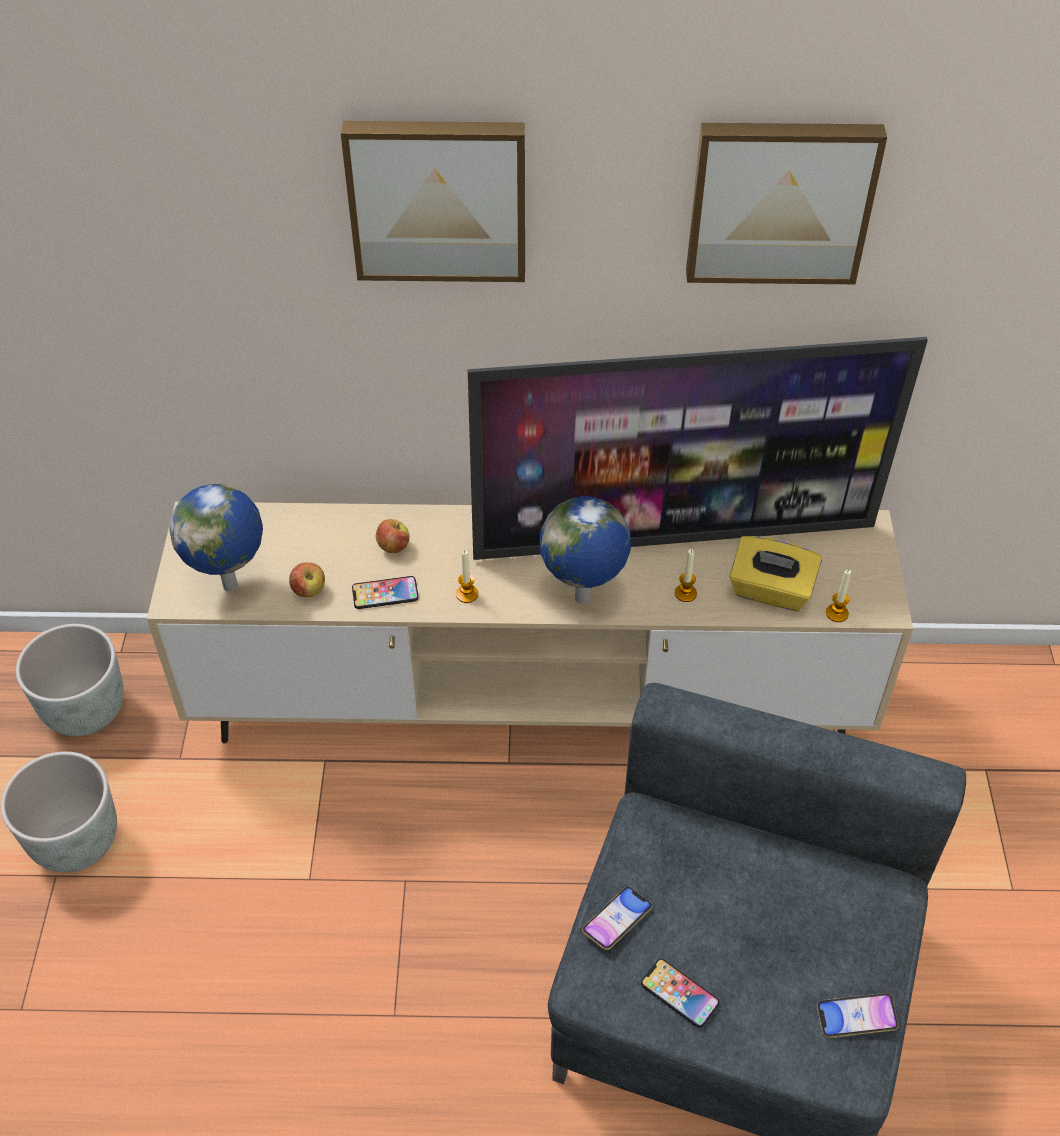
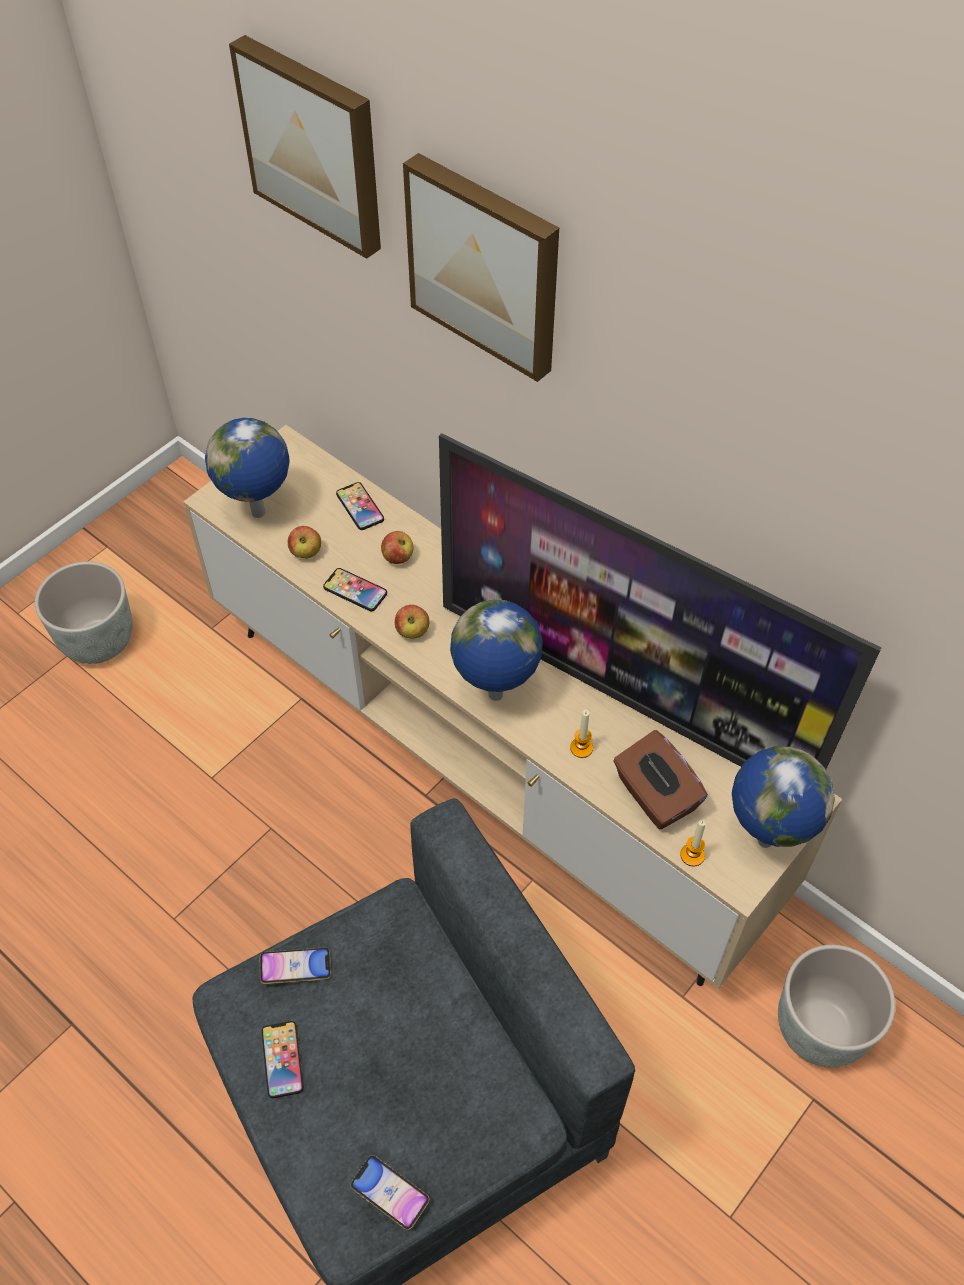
camera: 40 degrees right, 5 degrees up
(86, 710) = (186, 551): grey planter -> grey planter (820, 1028)
(317, 528) = (360, 507): none -> phone
(467, 594) = (412, 631): candle -> apple
(770, 591) = (655, 796): yellow tissue box -> brown tissue box
(780, 200) = (778, 426): picture -> picture (314, 144)
(870, 571) = (763, 840): none -> globe

